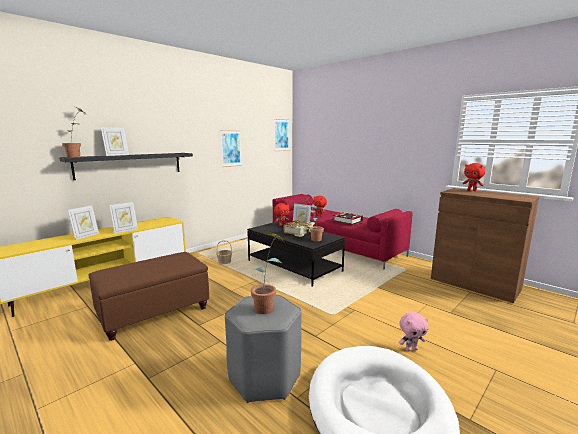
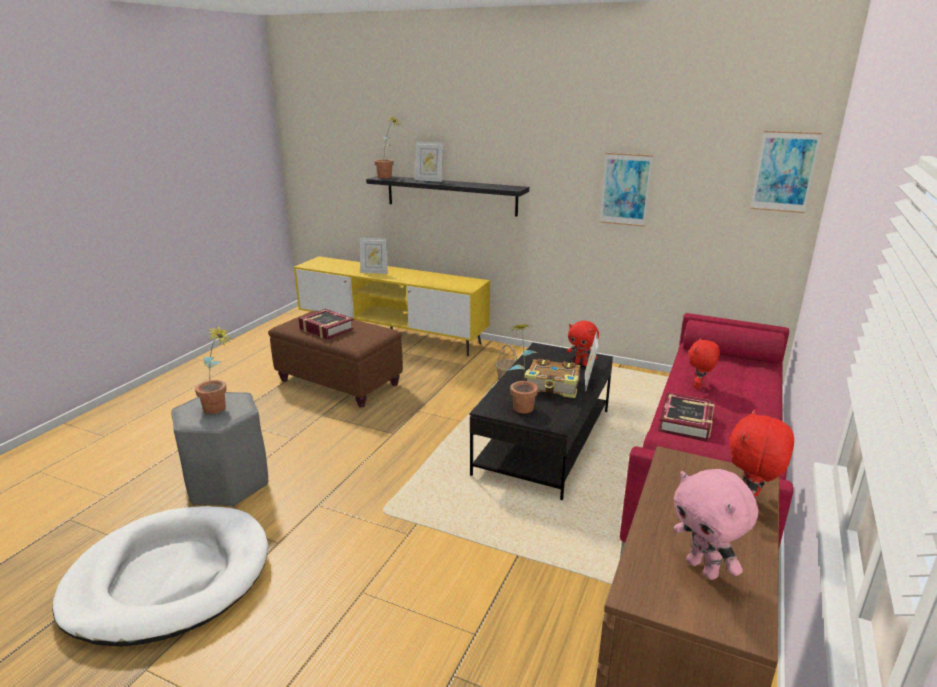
camera: 70 degrees right, 10 degrees up
(125, 230) = (406, 280): picture frame -> none
(146, 269) = (326, 329): none -> book
(411, 349) = (302, 608): pink plush toy -> pink plush toy (703, 569)

